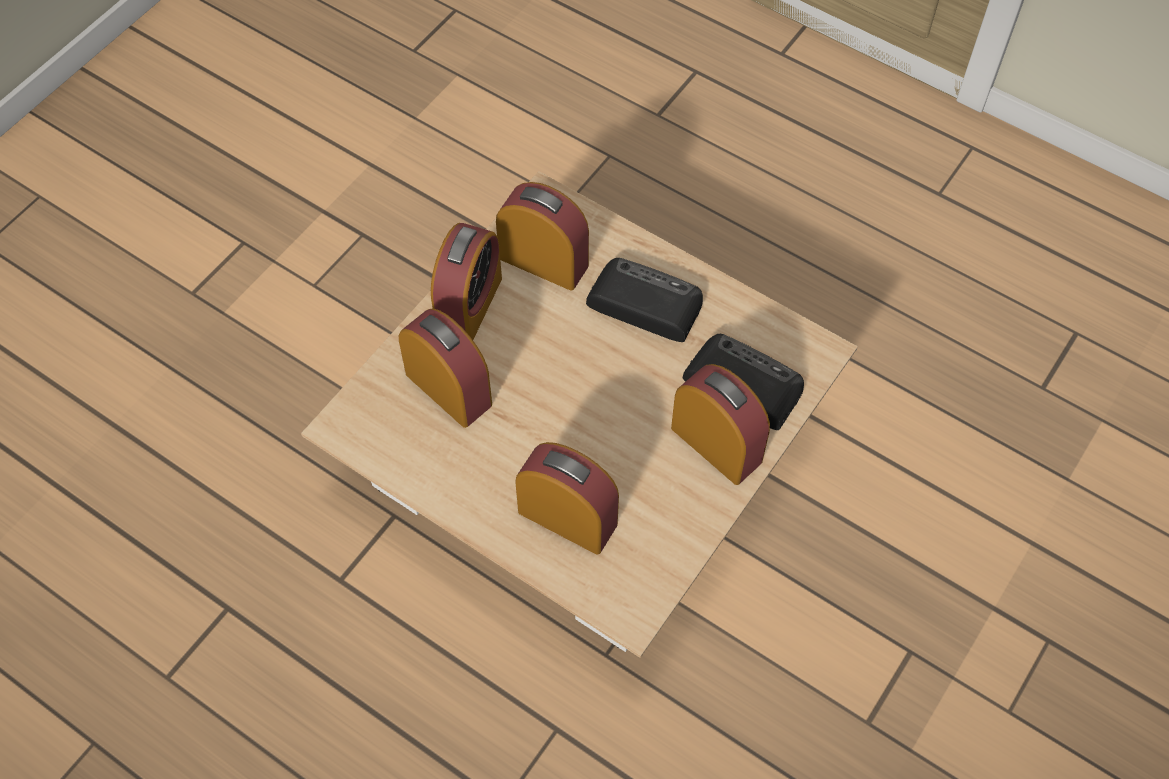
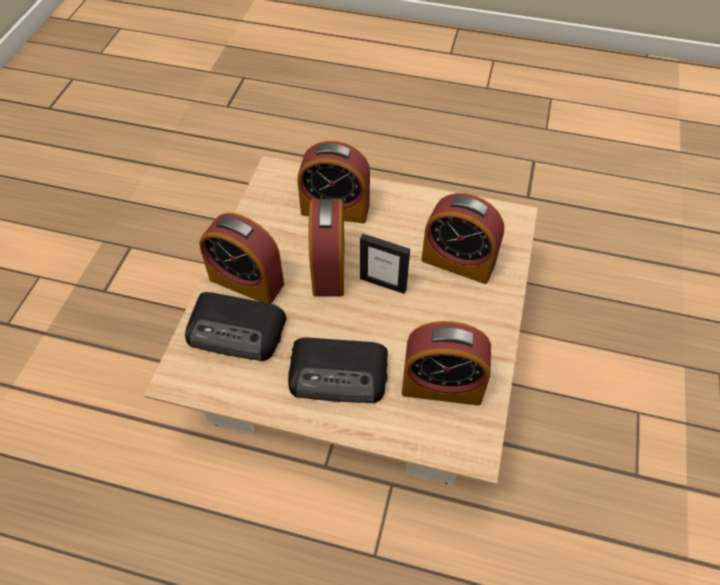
camera: 160 degrees right, 5 degrees down
(469, 305) = (481, 327): alarm clock -> alarm clock (329, 267)
(552, 390) = (383, 283): none -> picture frame

